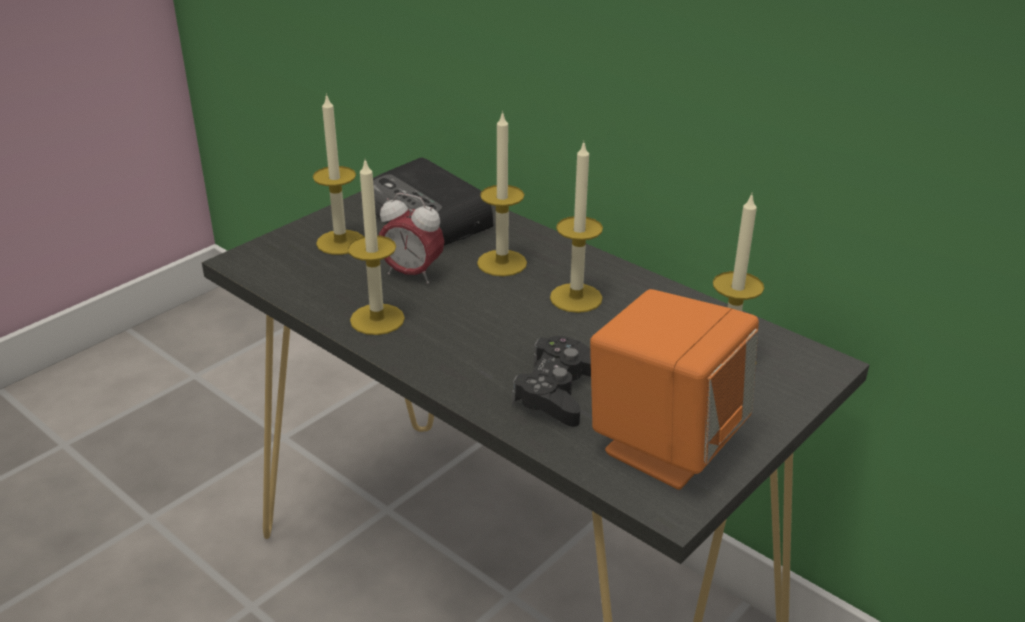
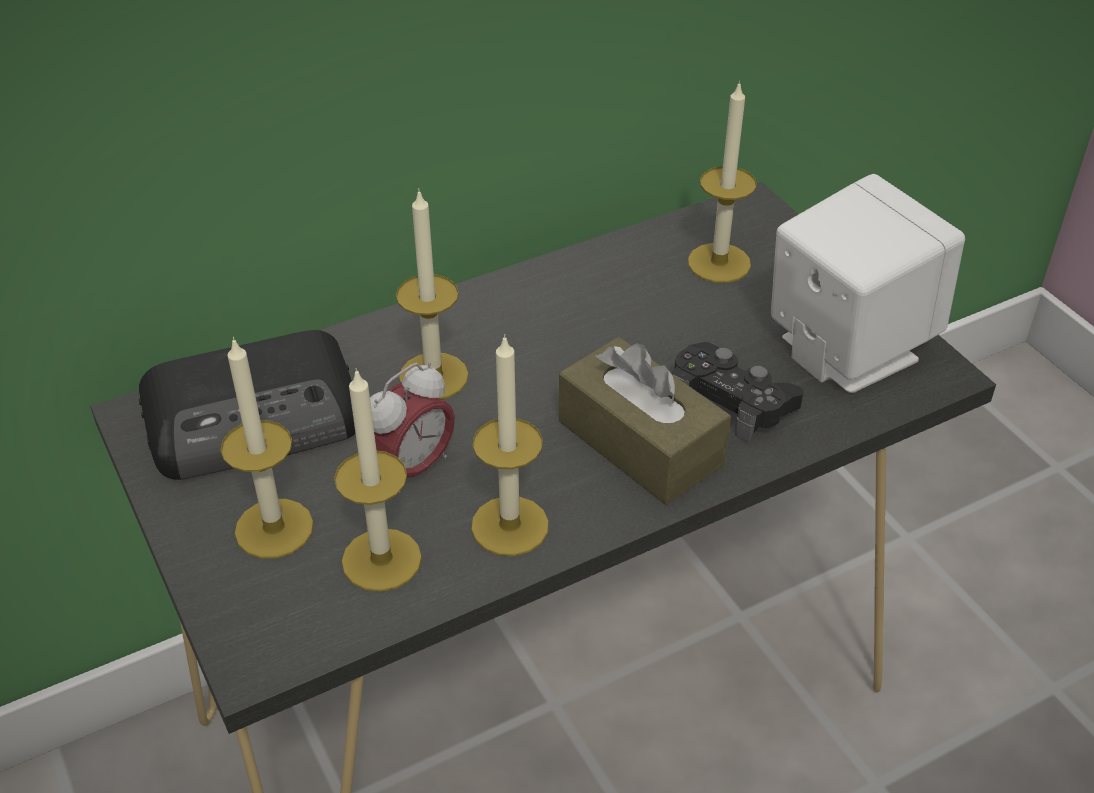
camera: 70 degrees left, 10 degrees up
(484, 356) = (640, 442): none -> brown tissue box
(576, 298) = (550, 335): candle -> candle (381, 560)
(664, 444) = (846, 349): orange speaker -> white speaker

